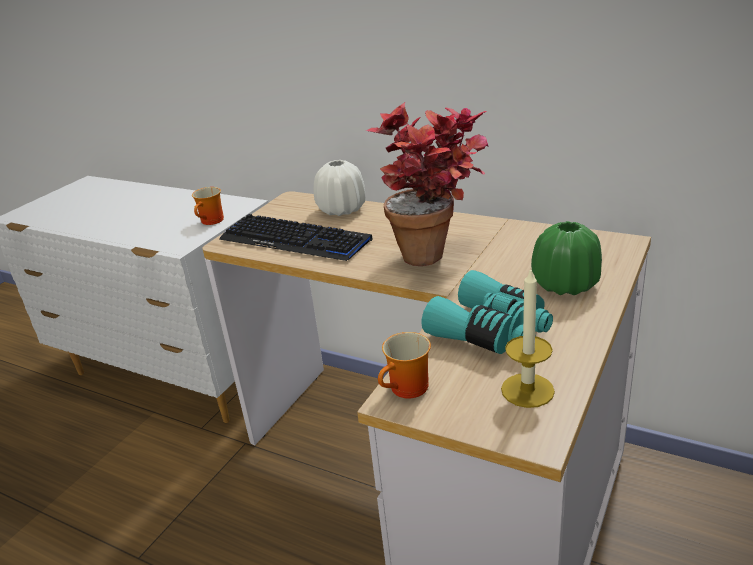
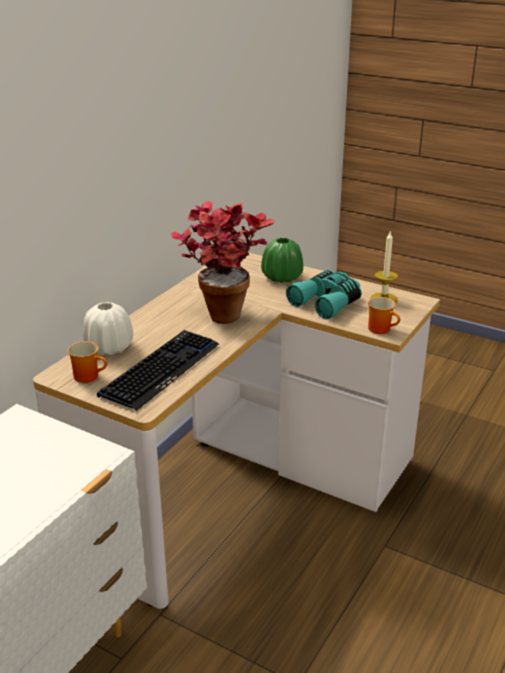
camera: 90 degrees left, 0 degrees up
(212, 221) = (50, 437): mug -> mug (89, 376)

